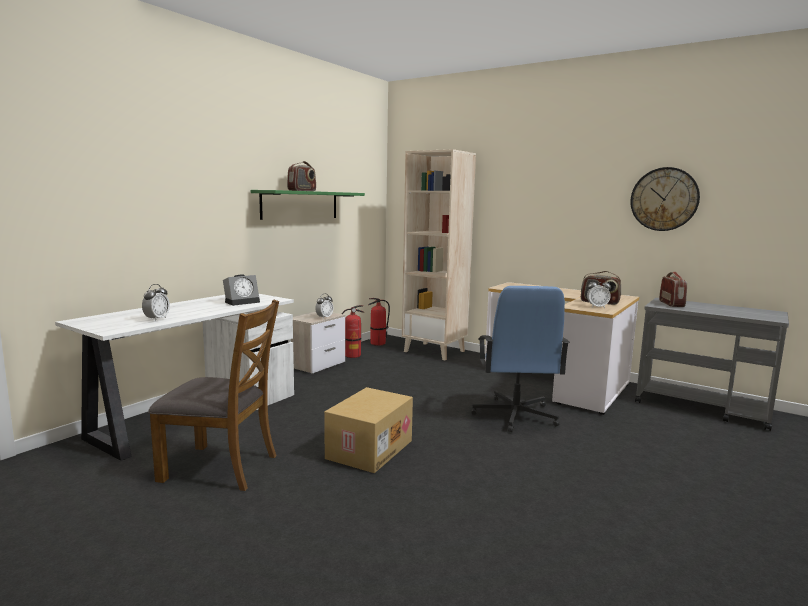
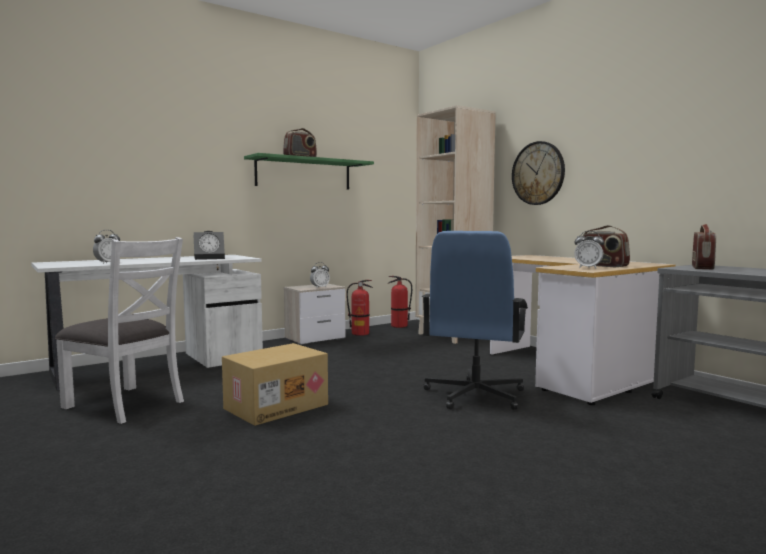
camera: 20 degrees right, 5 degrees down
(221, 467) = (126, 404): brown chair -> white chair
(664, 199) = (703, 135): wall clock -> wall clock (538, 173)

